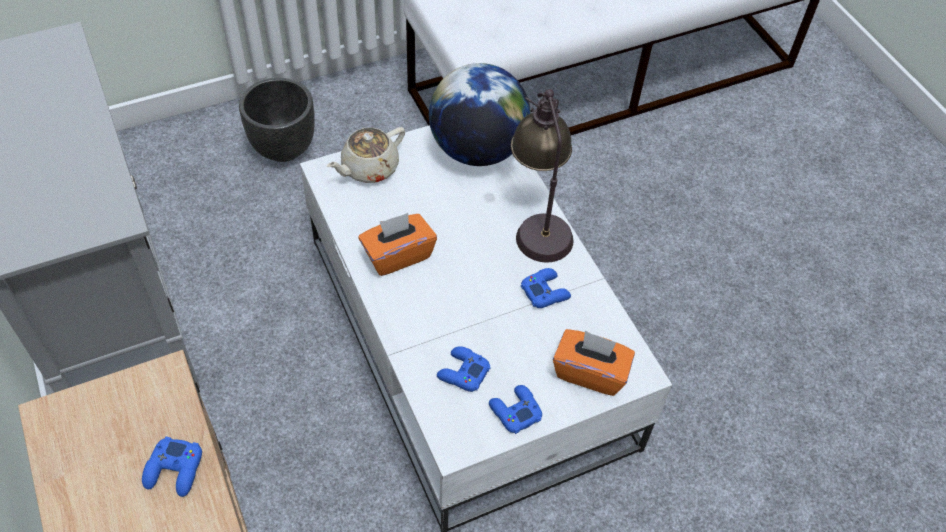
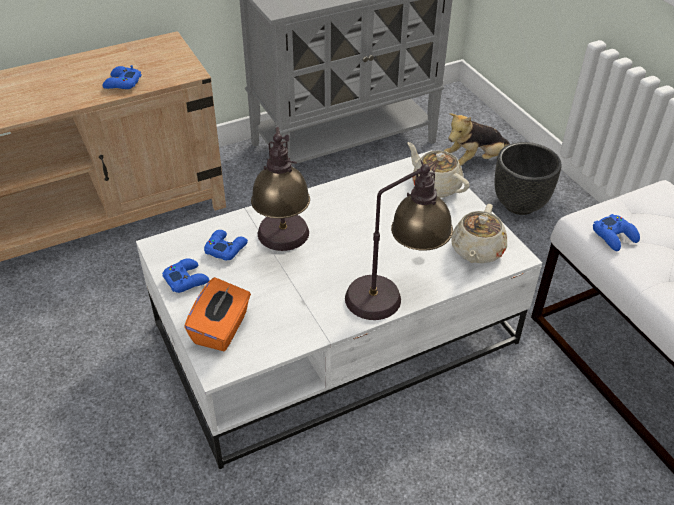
camera: 90 degrees right, 10 degrees down
(193, 175) = (474, 161): none -> plush toy
(397, 255) = (342, 207): orange tissue box -> none
(463, 314) = (284, 247): none -> table lamp
(477, 149) = (477, 251): globe -> beige teapot
(545, 291) = (310, 299): blue game controller -> blue game controller (614, 236)

